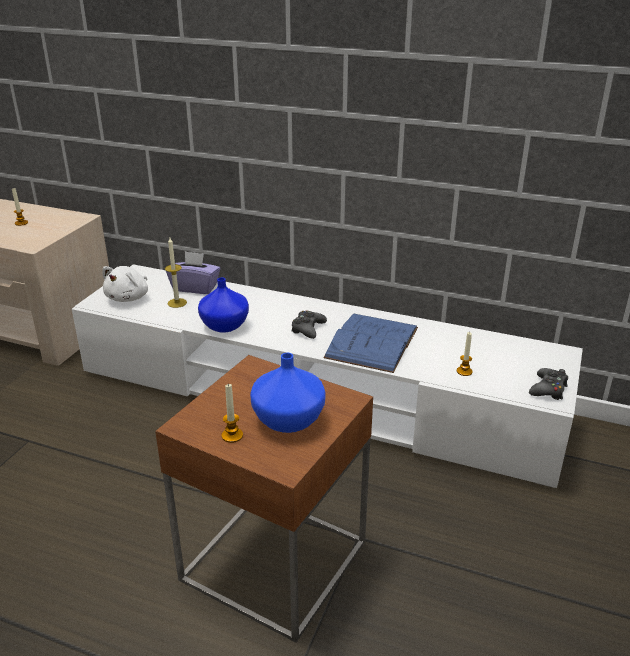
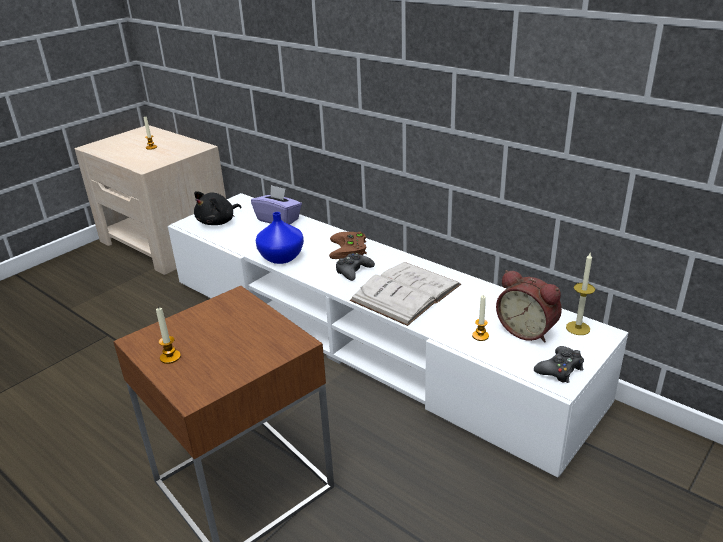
camera: 20 degrees right, 0 degrees up
(129, 297) = (218, 222): white plush toy -> black plush toy
(177, 303) = (254, 231): candle -> candle (578, 328)
(288, 421) = (227, 353): blue vase -> none
(290, 308) = (350, 249): none -> brown game controller
(372, 342) = (406, 292): blue book -> white book
(501, 360) = (527, 330): none -> alarm clock

